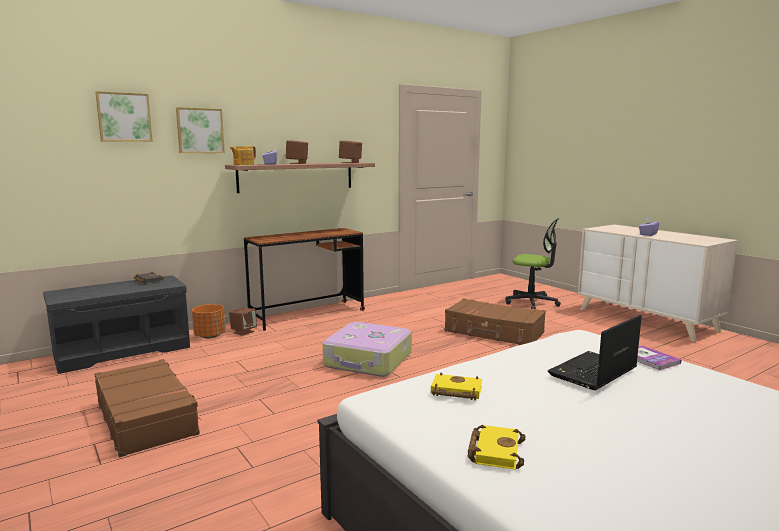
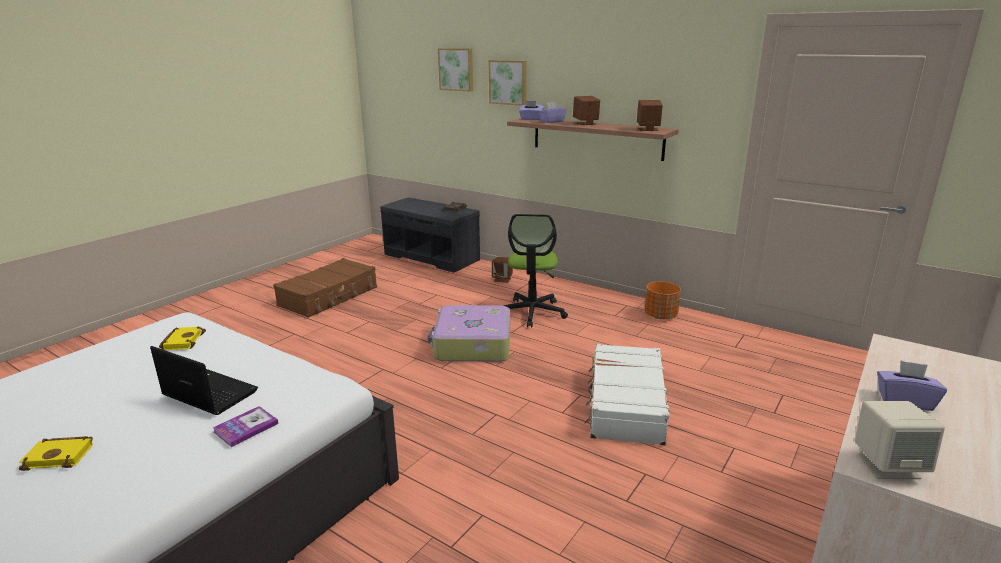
camera: 70 degrees right, 10 degrees up
(210, 336) = (483, 271): orange planter -> orange planter (661, 316)
(243, 164) = (531, 119): teapot -> purple tissue box
(307, 315) = (574, 291): brown desk -> none
(494, 332) = (625, 404): brown suitcase -> white suitcase
(494, 450) = (83, 364): yellow book -> yellow book (61, 456)
(532, 302) = (817, 423): office chair -> office chair (532, 312)
(700, 242) = (888, 466): none -> beige speaker

